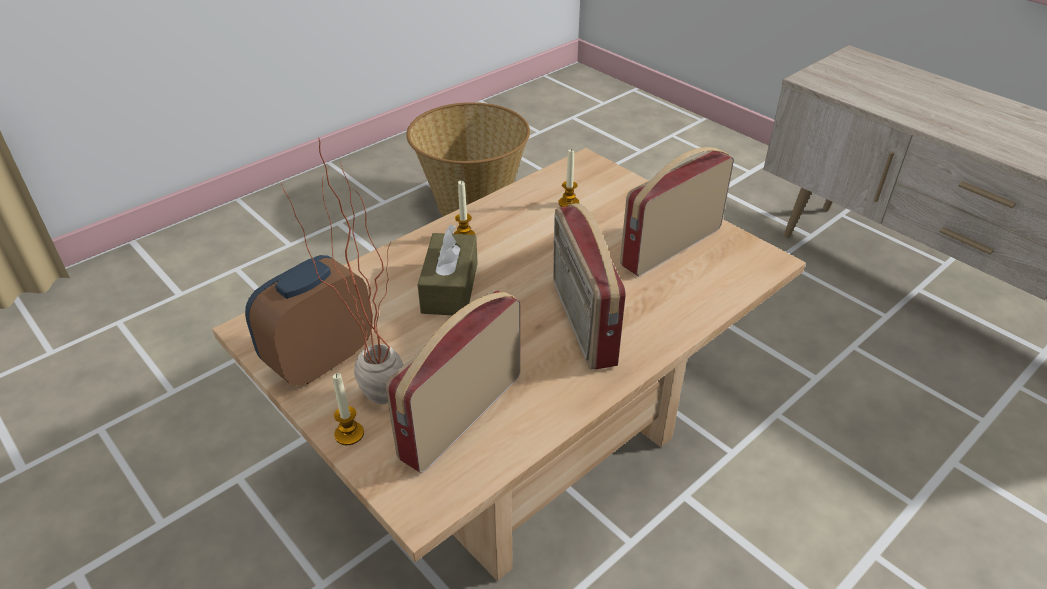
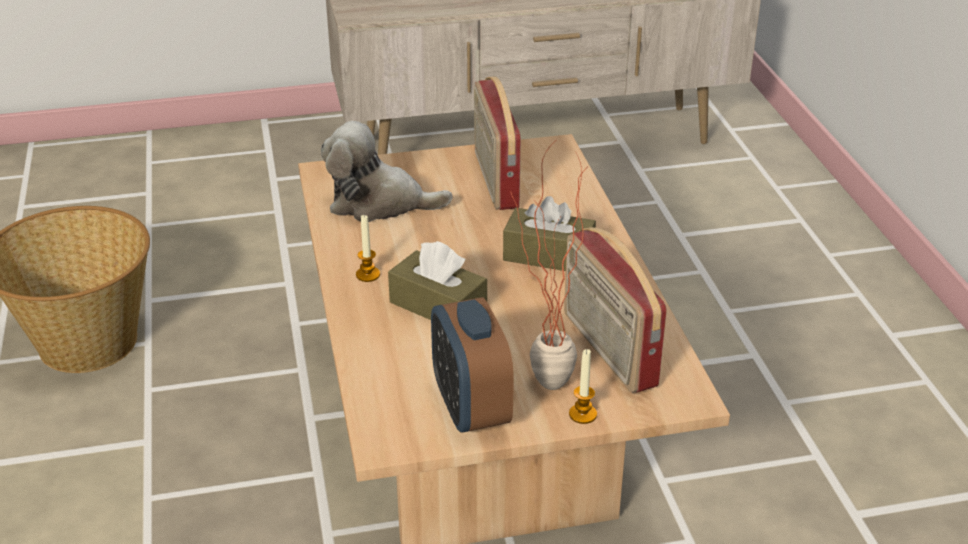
camera: 60 degrees left, 5 degrees down
(568, 203) = (379, 203): candle -> plush toy
(581, 322) = (548, 255): radio -> brown tissue box

